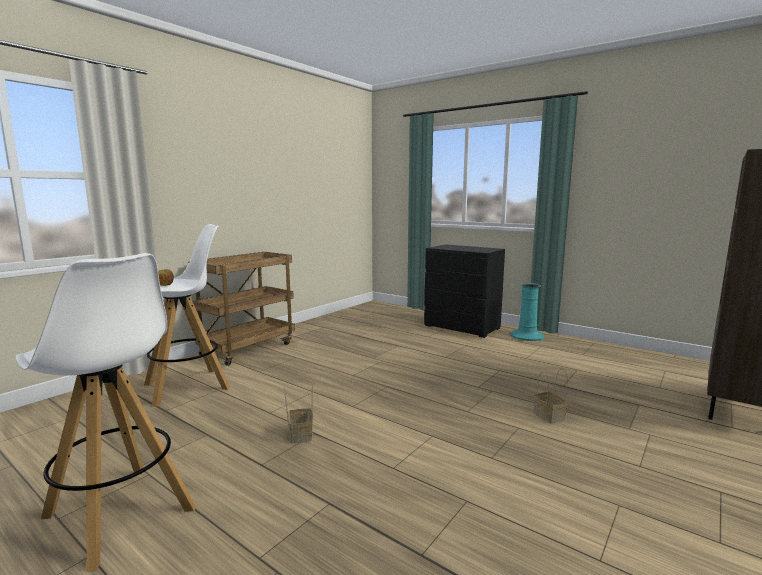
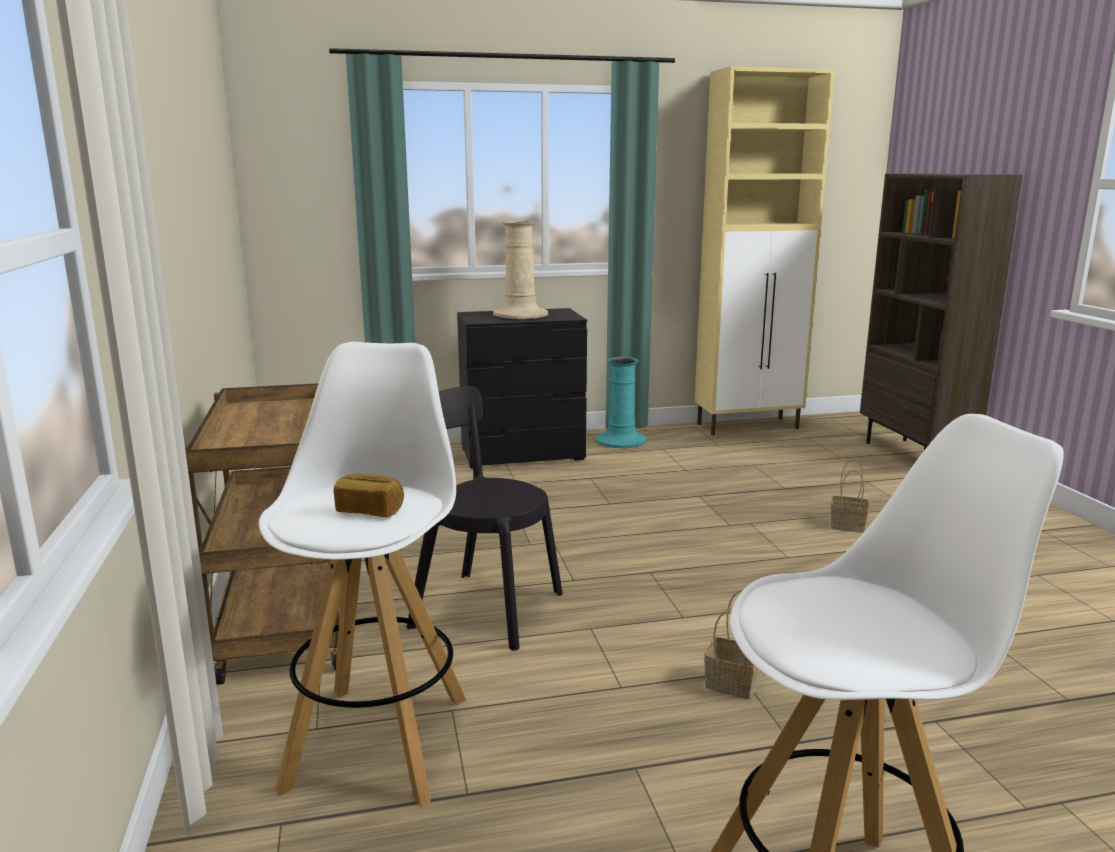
camera: 50 degrees left, 5 degrees up
(301, 368) = (480, 608): none -> black chair
(466, 248) = (521, 315): none -> beige vase
(634, 353) = (749, 426): none -> beige cabinet

